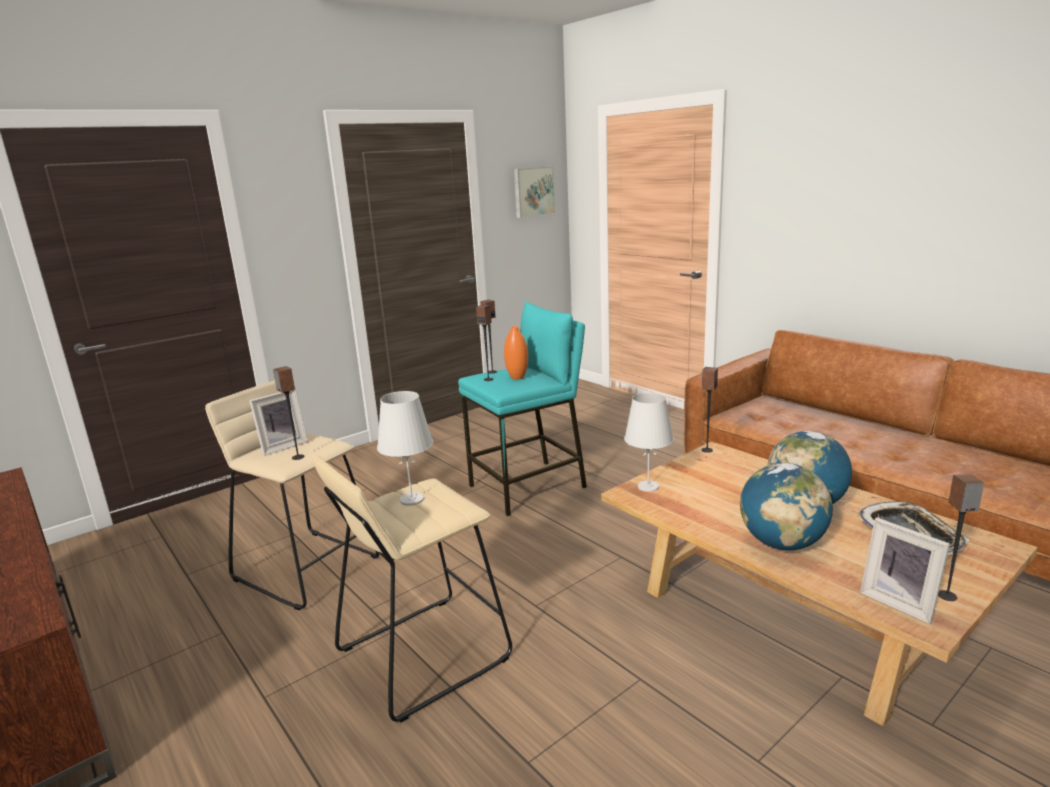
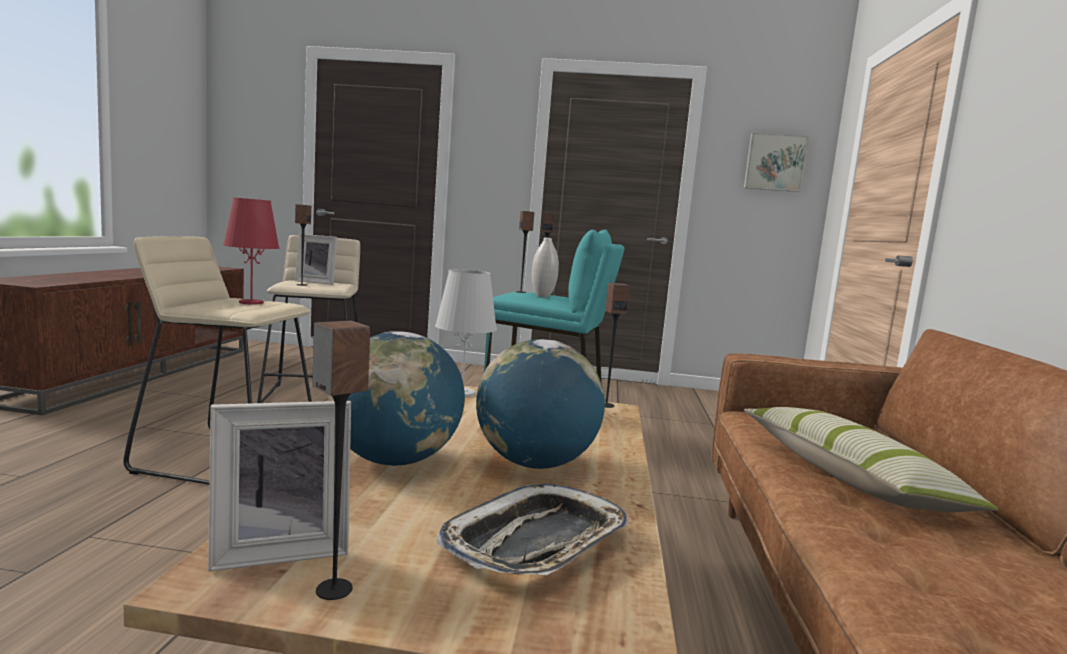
camera: 45 degrees right, 10 degrees down
(412, 499) = (251, 302): white table lamp -> red table lamp
(517, 378) = (542, 296): orange vase -> white vase
(833, 435) = (849, 478): none -> pillow
(900, 602) = (281, 549): picture frame -> picture frame turned 120 degrees counterclockwise

